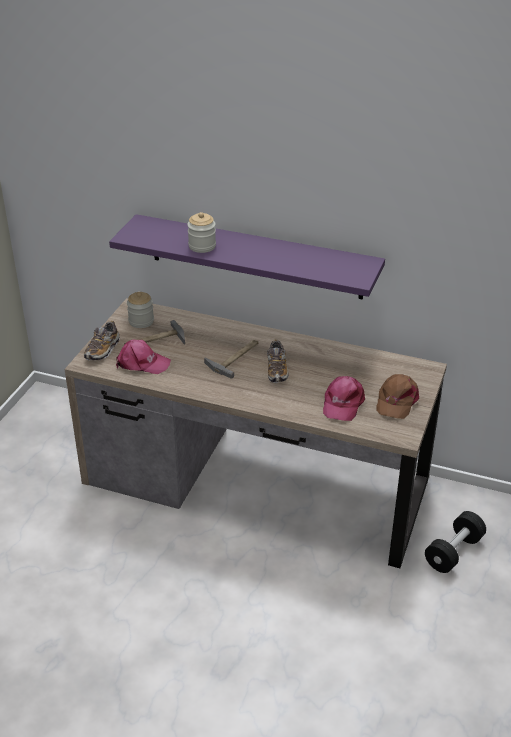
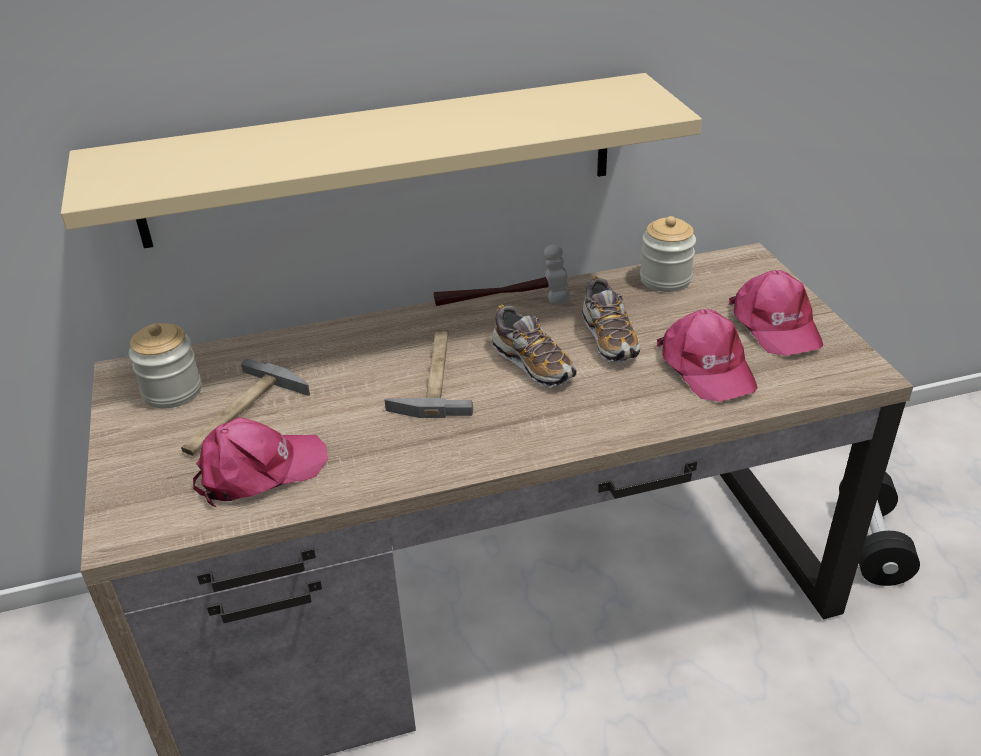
camera: 35 degrees left, 0 degrees up
(102, 350) = (139, 485): shoe -> shoe (609, 338)
(202, 246) = (295, 155): jar -> jar (665, 279)
(255, 257) = (380, 160): purple shelf -> beige shelf
(295, 341) = (502, 304): none -> hammer
(396, 401) = (775, 325): brown cap -> pink cap

